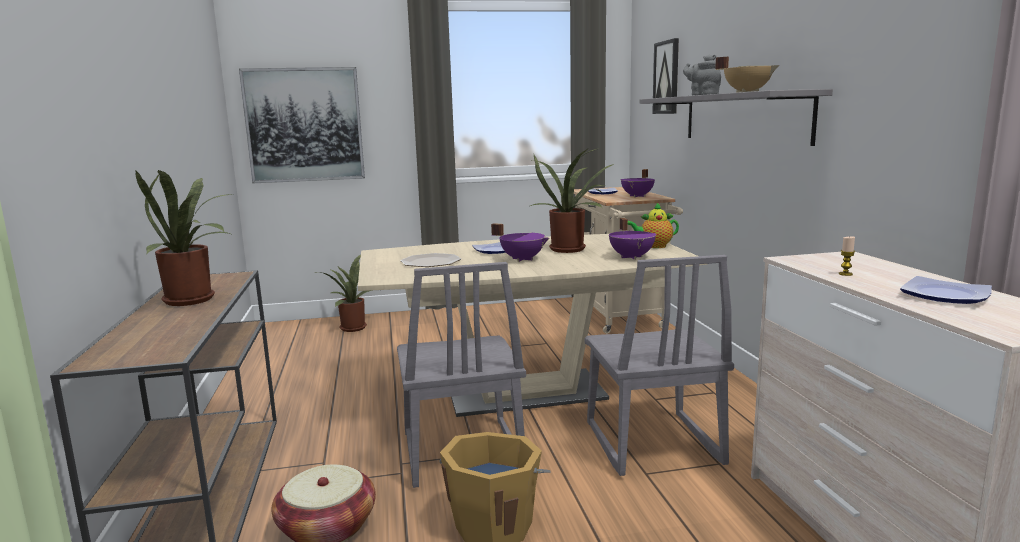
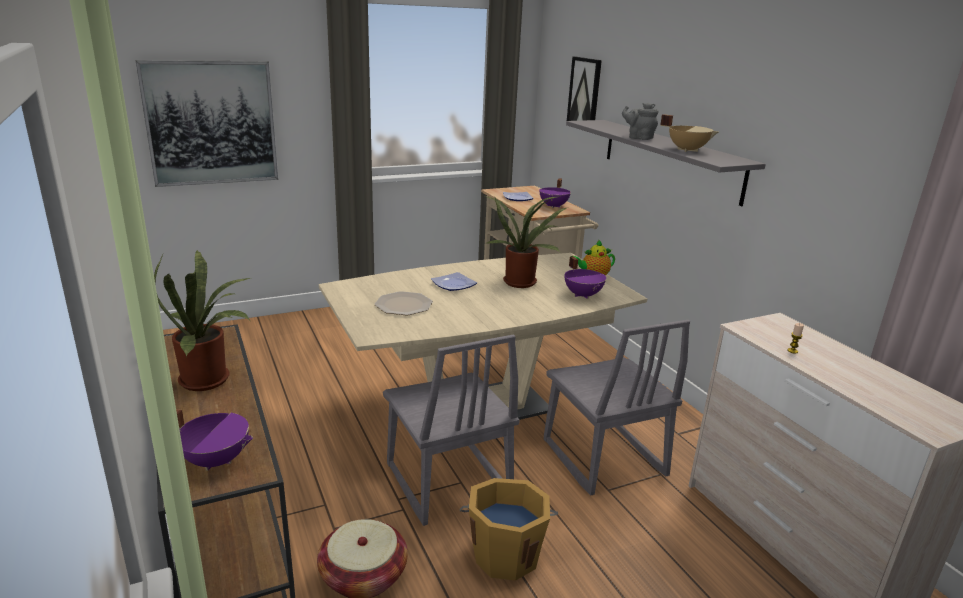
camera: 15 degrees left, 10 degrees up
(351, 327) = (272, 333): potted plant -> none
(522, 259) = (487, 299): purple cooking pot -> purple cooking pot (216, 459)
(946, 295) = (873, 381): plate -> none

